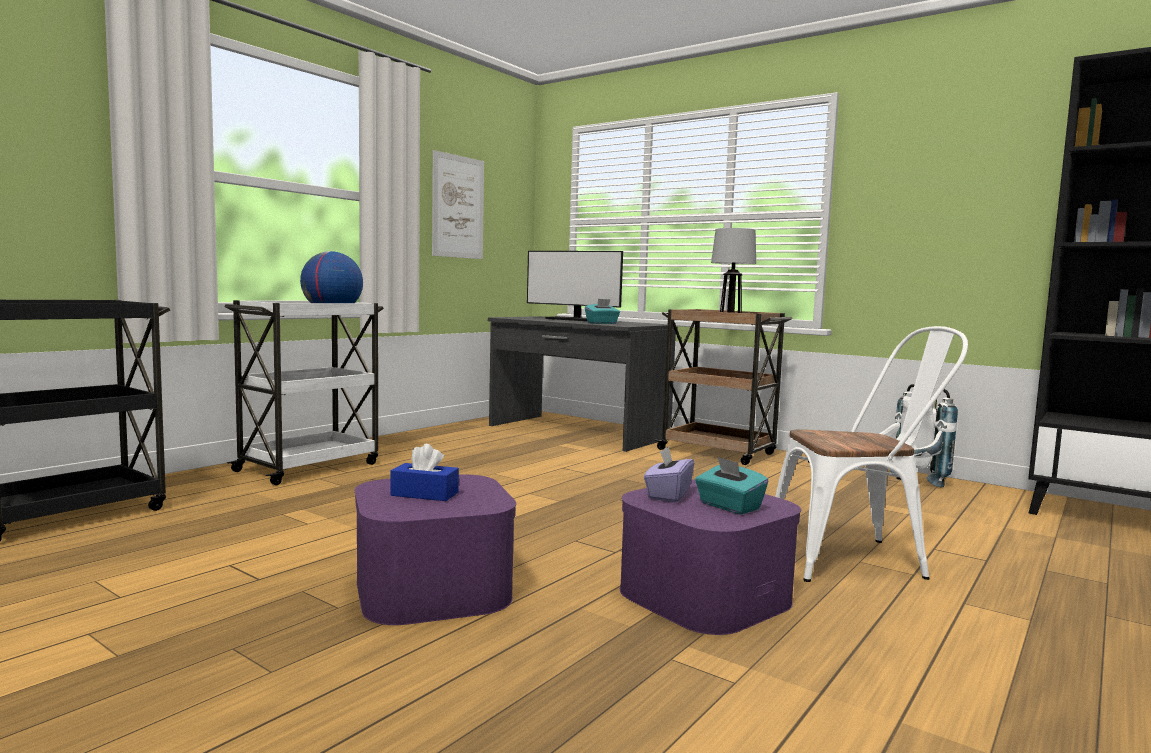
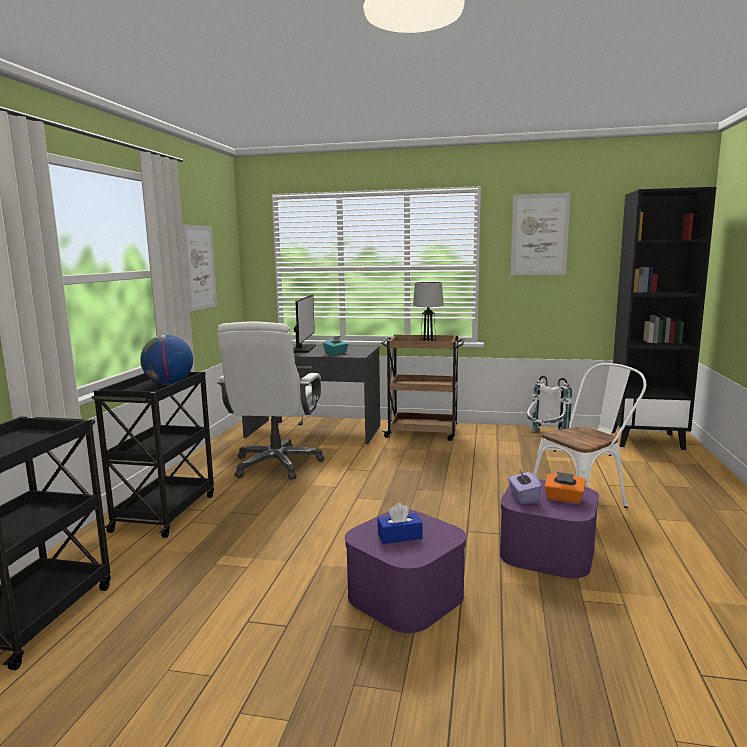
camera: 25 degrees left, 5 degrees up
(310, 467) = (165, 512): white cart -> black cart
(486, 451) = (276, 464): none -> white office chair
(574, 319) = (303, 349): monitor -> monitor turned 90 degrees counterclockwise
(729, 506) = (564, 499): turquoise tissue box -> orange tissue box
(927, 160) = (539, 234): none -> picture

